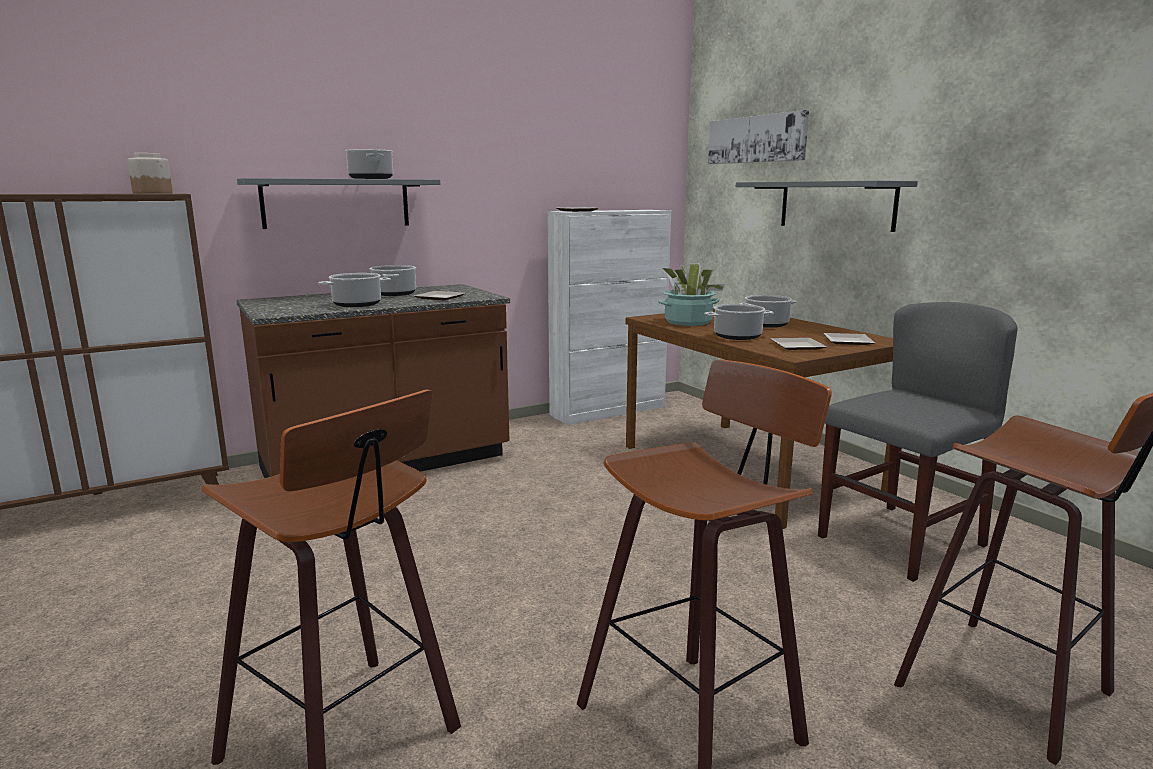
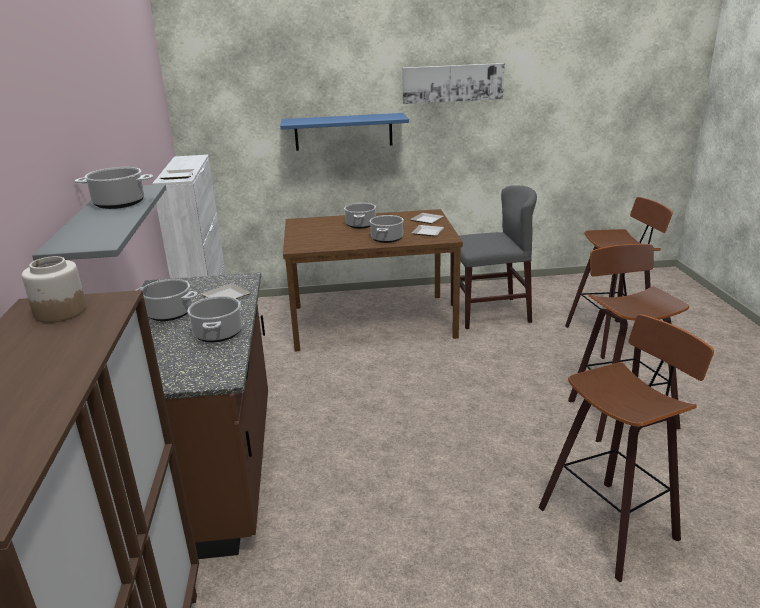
camera: 65 degrees left, 10 degrees up
(687, 322) = (326, 241): potted plant -> none
(756, 139) = (256, 85): picture -> picture (452, 83)
(836, 205) = (343, 131): grey shelf -> blue shelf
(900, 541) = (489, 313): grey chair -> grey chair turned 90 degrees clockwise

